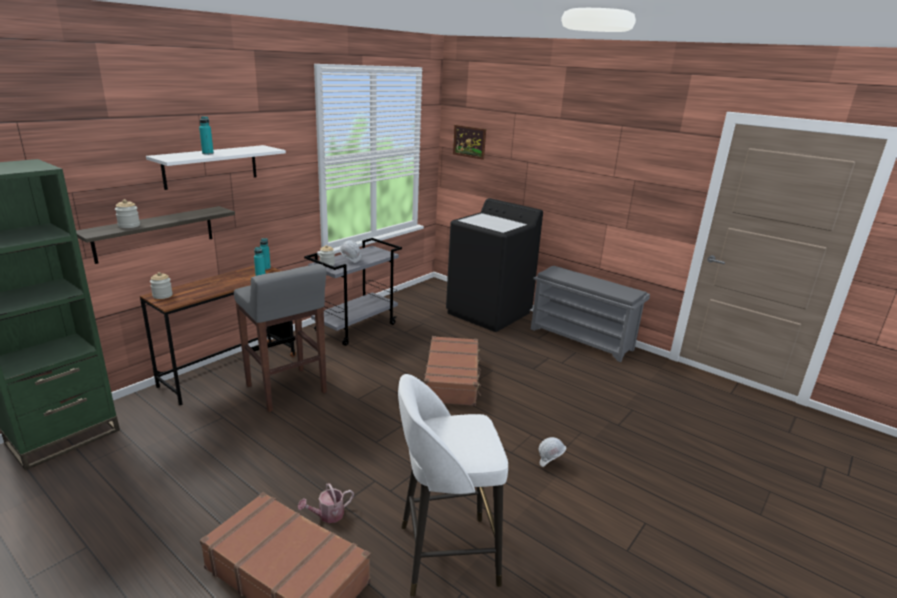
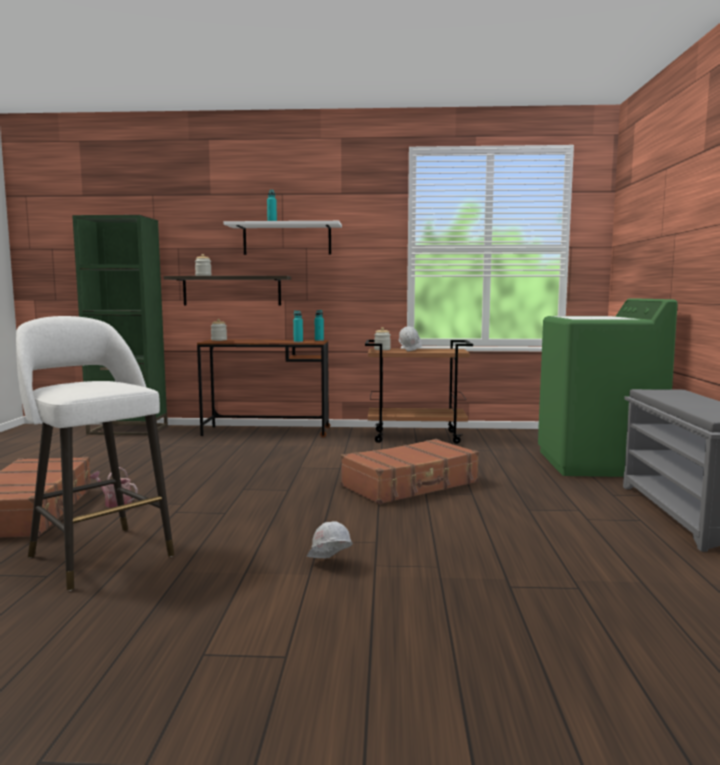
camera: 55 degrees right, 15 degrees down
(286, 390) = (270, 448): grey stool -> none
(356, 327) = (417, 437): grey cart -> brown cart
(469, 142) = (630, 228): picture -> none
(489, 313) = (597, 463): black washing machine -> green washing machine

